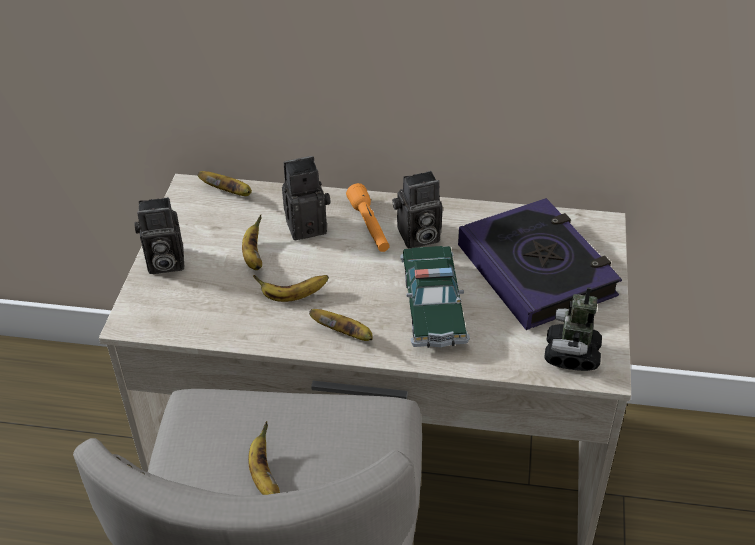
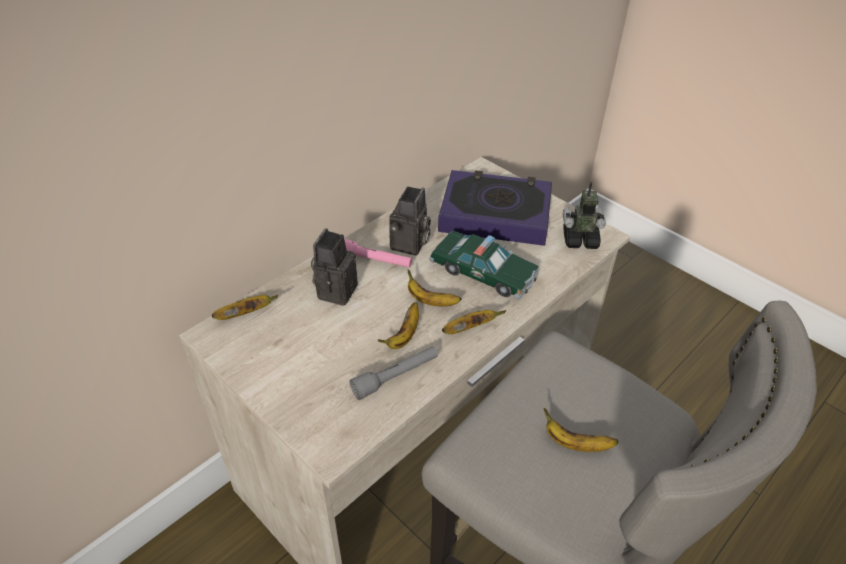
camera: 55 degrees left, 0 degrees up
(163, 263) = (283, 394): camera -> none
(240, 317) = (396, 377): none -> grey flashlight
(253, 256) = (336, 336): banana -> banana (430, 301)
(369, 226) = (373, 261): orange flashlight -> pink flashlight
(572, 354) = (580, 239): toy robot -> toy robot turned 135 degrees clockwise

